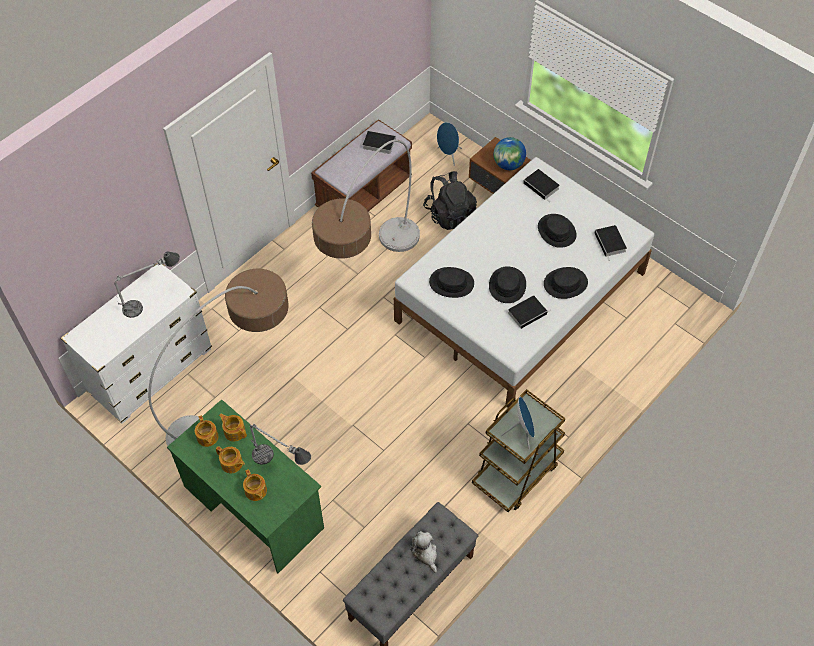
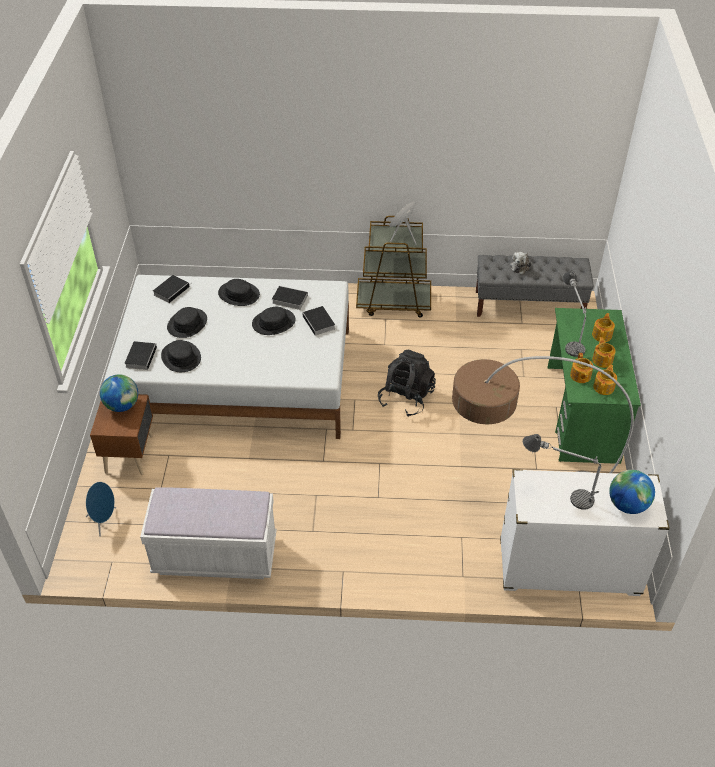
camera: 130 degrees left, 10 degrees down
(100, 330) = (627, 505): none -> globe
(364, 194) = (215, 556): brown bench -> white bench
(369, 275) = (309, 485): floor lamp -> none
(378, 144) = (181, 508): book -> book (319, 323)
(449, 214) = (185, 473): black backpack -> black backpack (406, 398)
(451, 283) = (304, 353): black hat -> black hat (181, 357)

